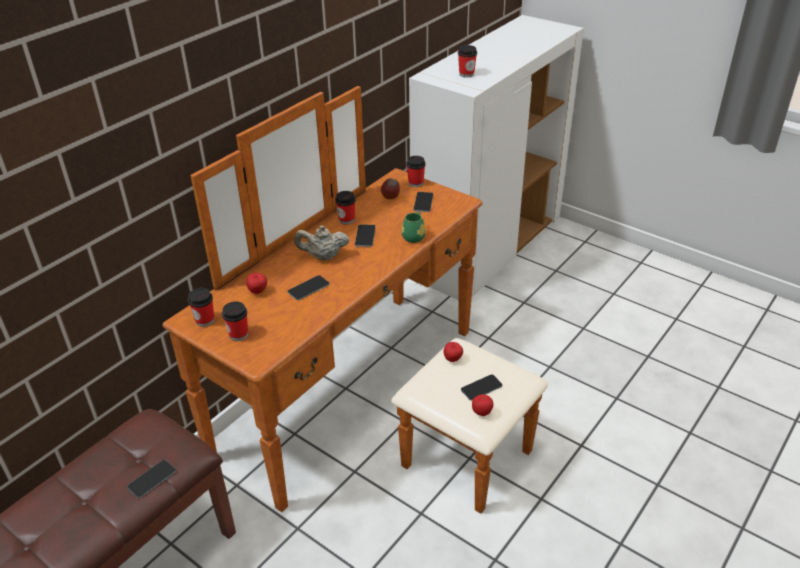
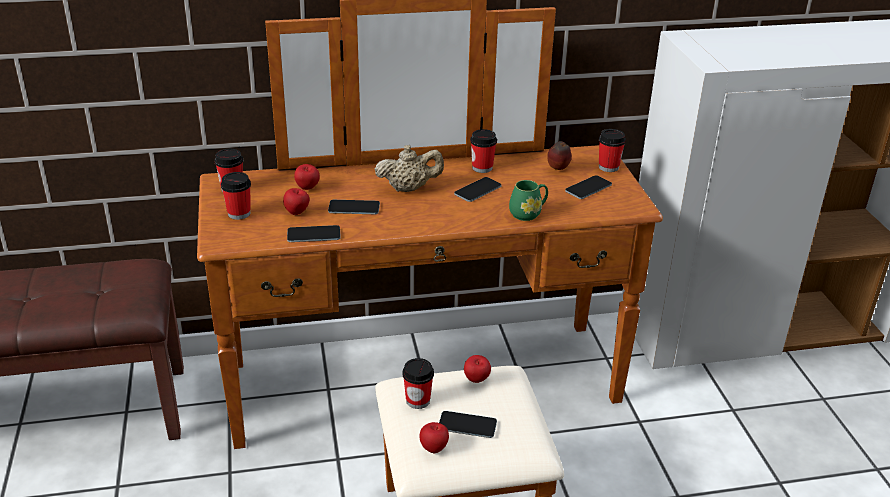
camera: 40 degrees right, 5 degrees down
(152, 479) = (84, 312): phone -> phone (313, 234)
(277, 312) = (297, 213): none -> apple
(323, 257) = (409, 188): beige teapot -> beige teapot turned 135 degrees clockwise
(466, 74) = (737, 49): cup -> cup (418, 400)

